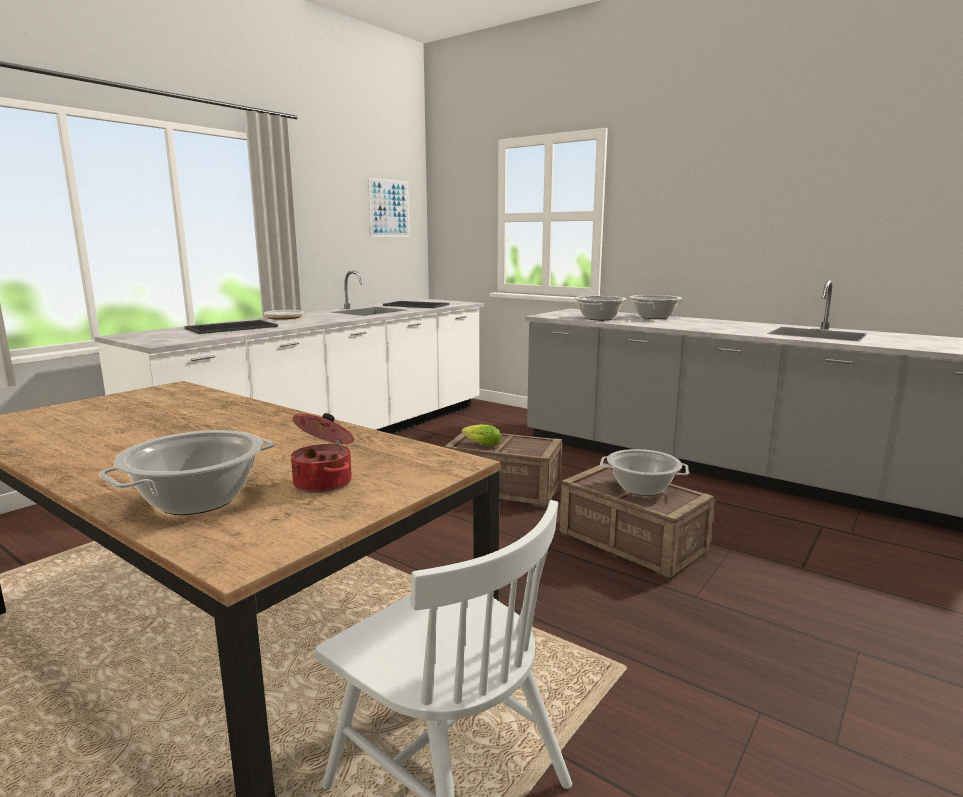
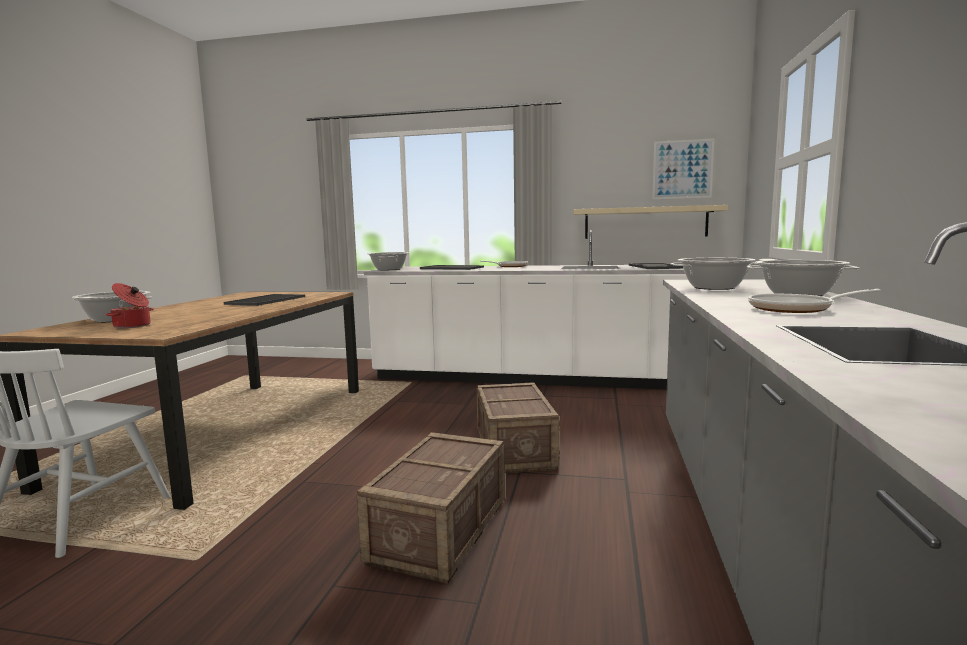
camera: 65 degrees right, 5 degrees down
(169, 416) = (266, 300): none -> tray
(367, 261) = (645, 223): none -> beige shelf
(480, 444) = (498, 393): lettuce -> none
(641, 488) = (439, 466): cooking pot -> cooking pot (388, 269)
(714, 325) = (796, 309): none -> frying pan

